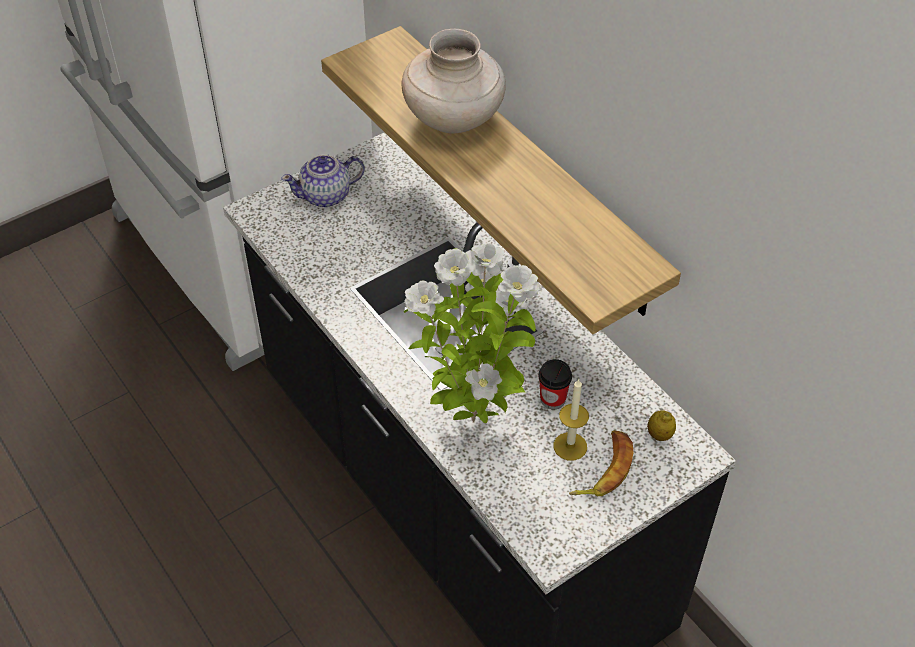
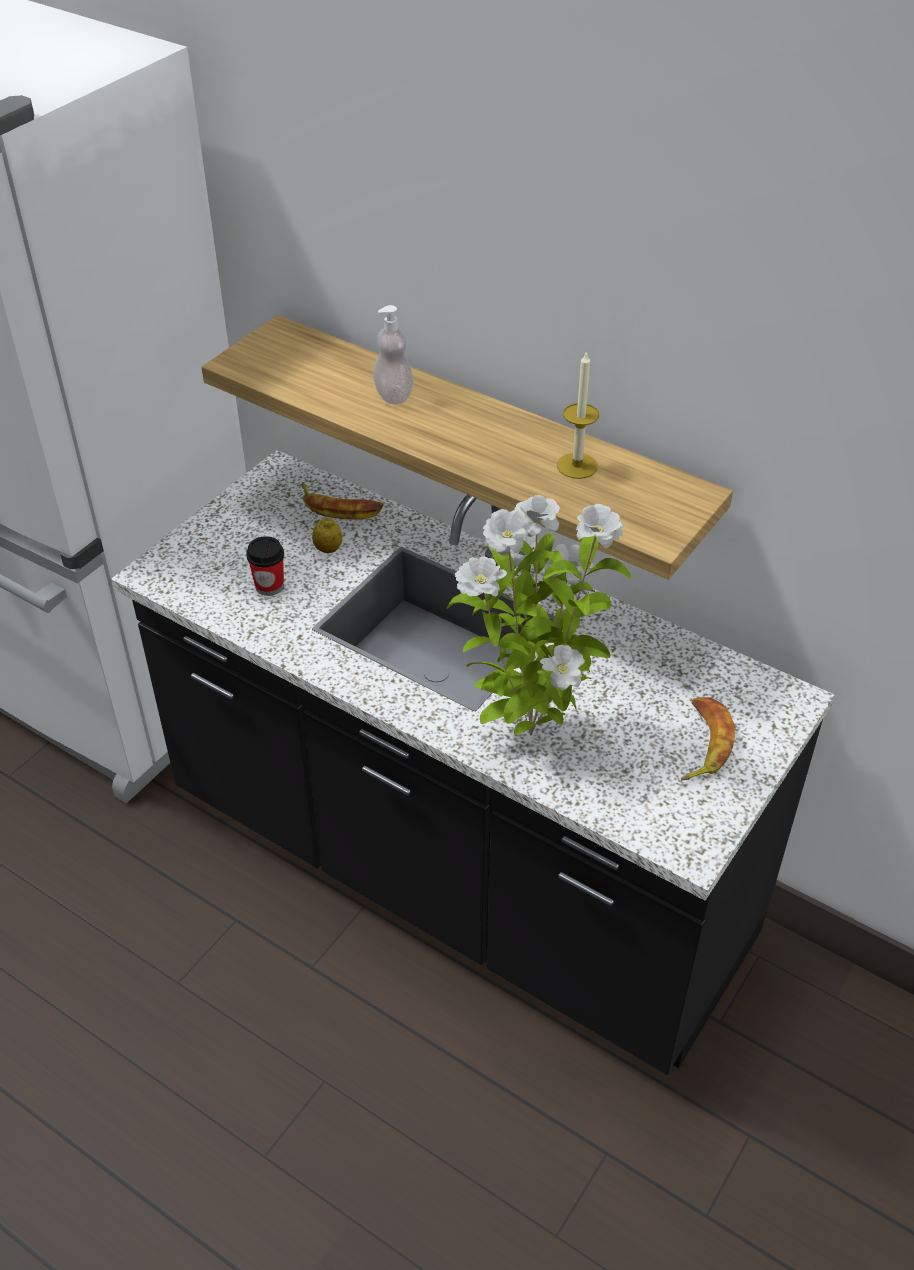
camera: 20 degrees left, 5 degrees down
(326, 195) = (234, 537): teapot -> none
(417, 191) = (340, 507): none -> banana
(454, 119) = (393, 395): beige vase -> soap dispenser
(552, 399) = (606, 686): cup -> cup (269, 586)
(570, 446) = (652, 730): candle -> candle (577, 466)
(659, 435) = (741, 691): lemon -> lemon (328, 549)

